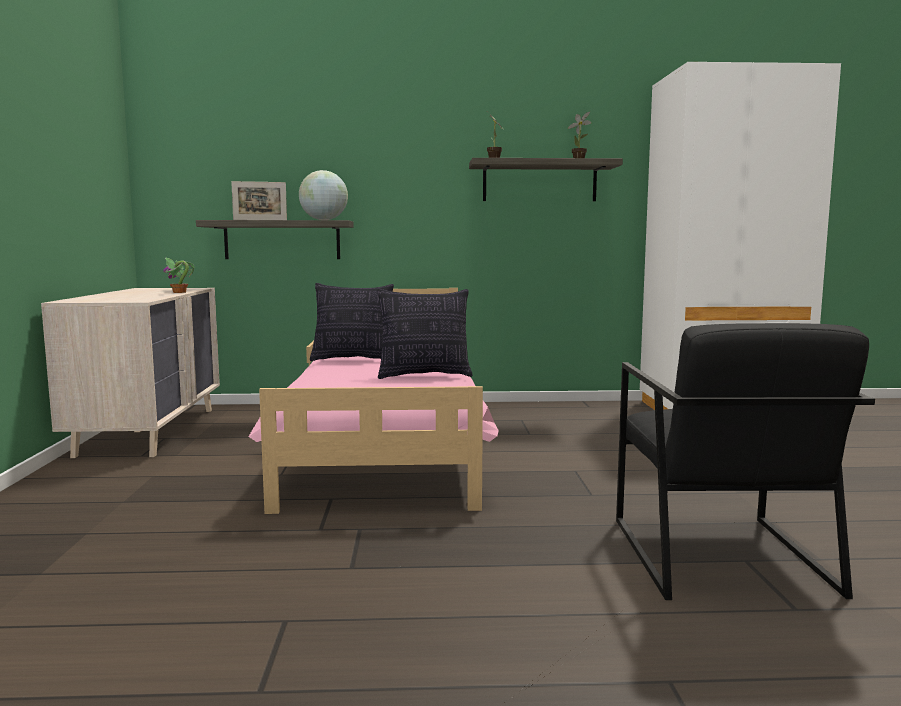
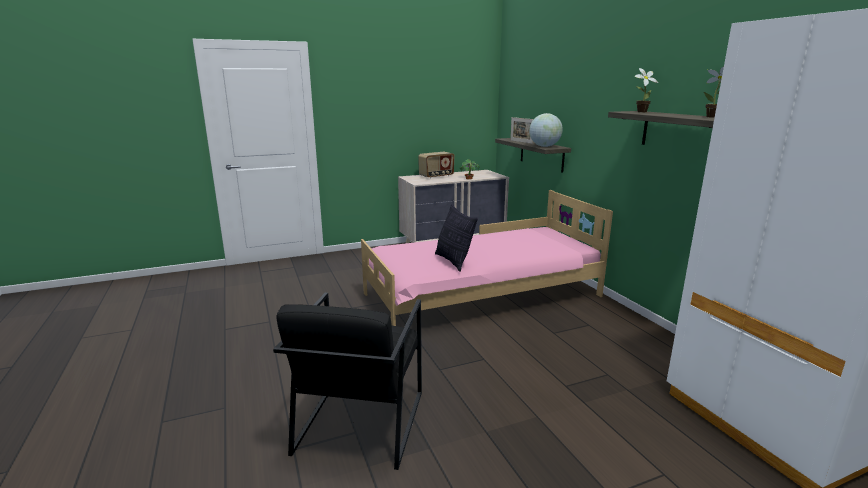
camera: 70 degrees right, 10 degrees up
(113, 296) = (436, 176): none -> radio
(353, 359) = (485, 240): pillow -> none
(718, 555) = (360, 421): black armchair -> black armchair turned 60 degrees counterclockwise

